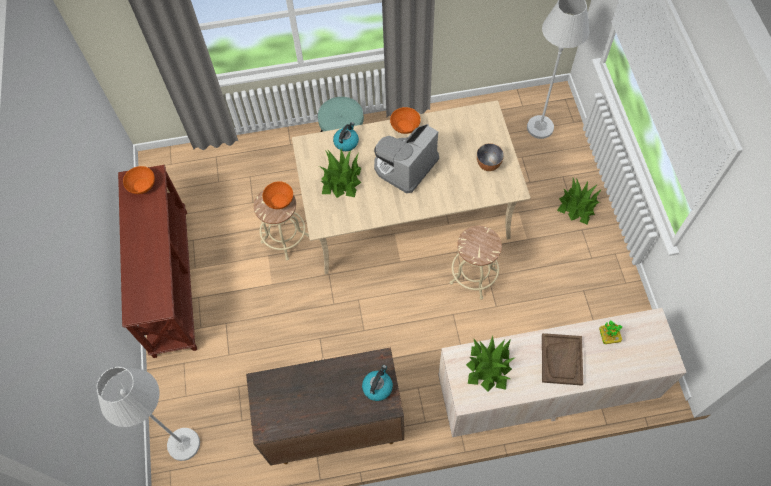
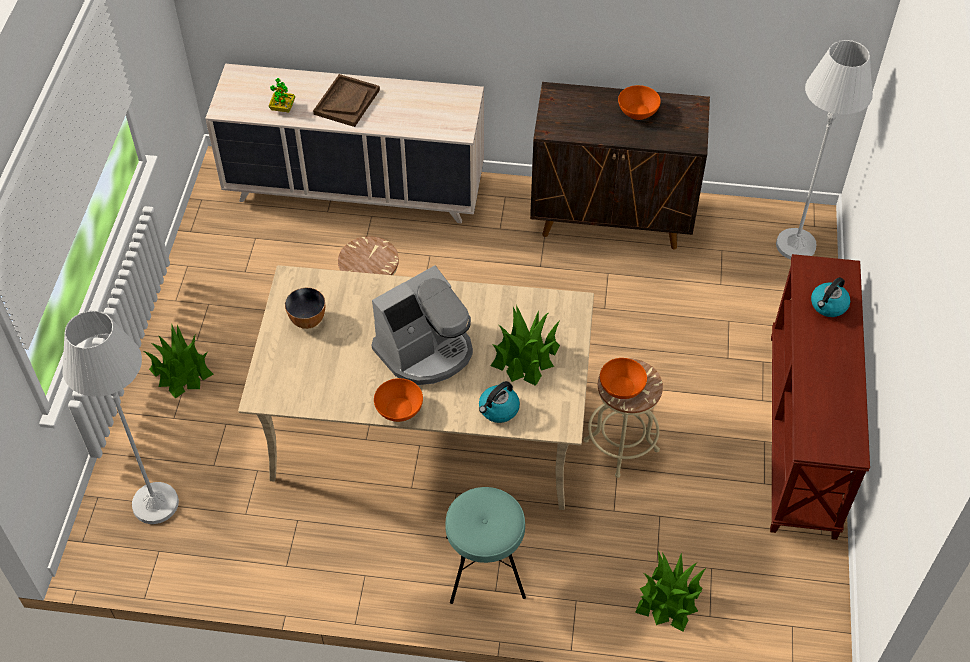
camera: 165 degrees left, 10 degrees down
(142, 185) = (830, 434): orange bowl -> orange bowl (637, 111)
(377, 387) = (561, 109): kettle -> kettle (828, 306)
(489, 367) = (429, 114): potted plant -> potted plant (668, 598)

